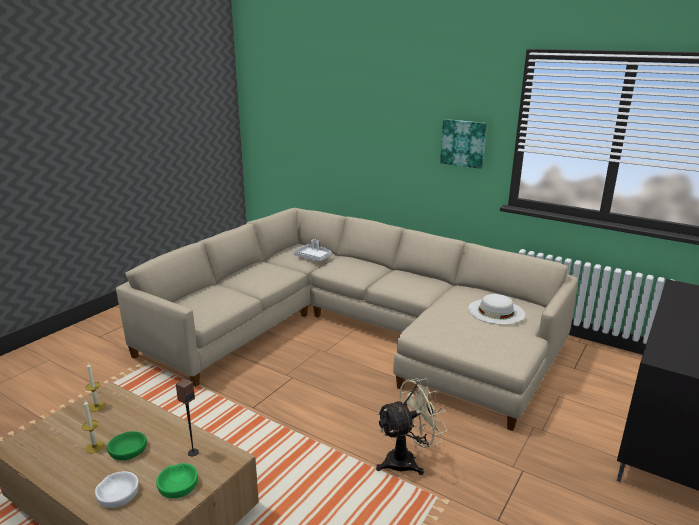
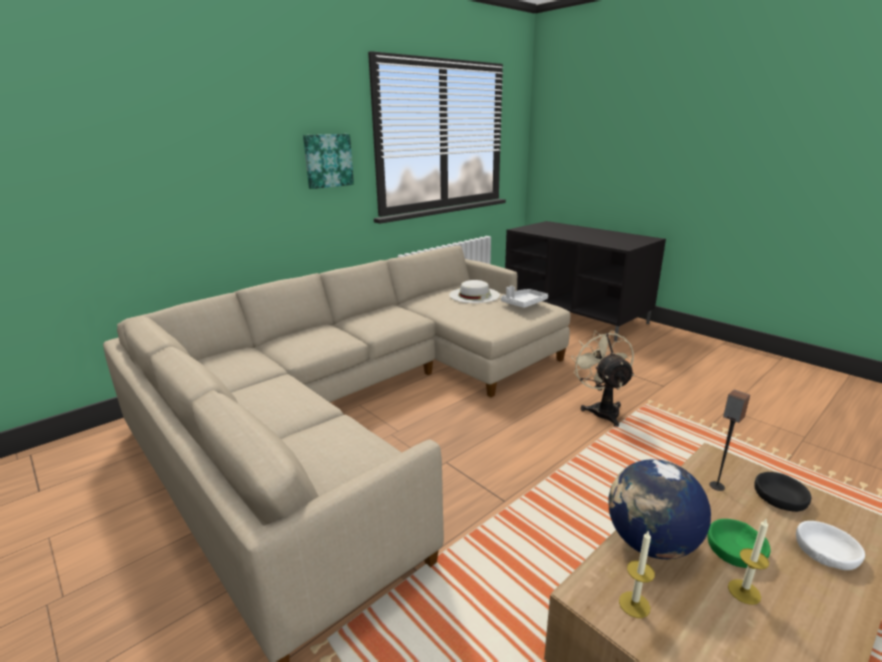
camera: 75 degrees left, 0 degrees up
(139, 415) = (650, 543): none -> globe
(178, 485) = (779, 497): green bowl -> black bowl
(313, 257) = (252, 357): white tray -> white tray (523, 303)

